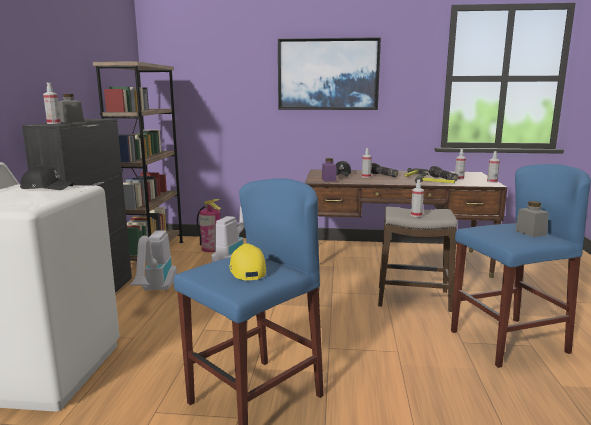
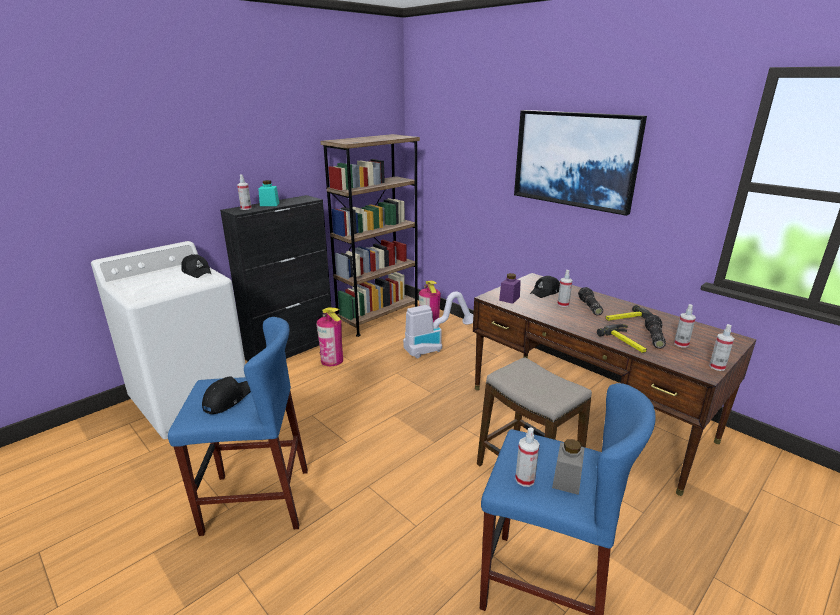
camera: 40 degrees right, 10 degrees up
(71, 121) = (269, 204): grey jar -> turquoise jar
(156, 291) = (332, 360): vacuum cleaner -> fire extinguisher
(247, 270) = (227, 400): yellow cap -> black cap
(416, 215) = (526, 385): spray bottle -> spray bottle (525, 479)

